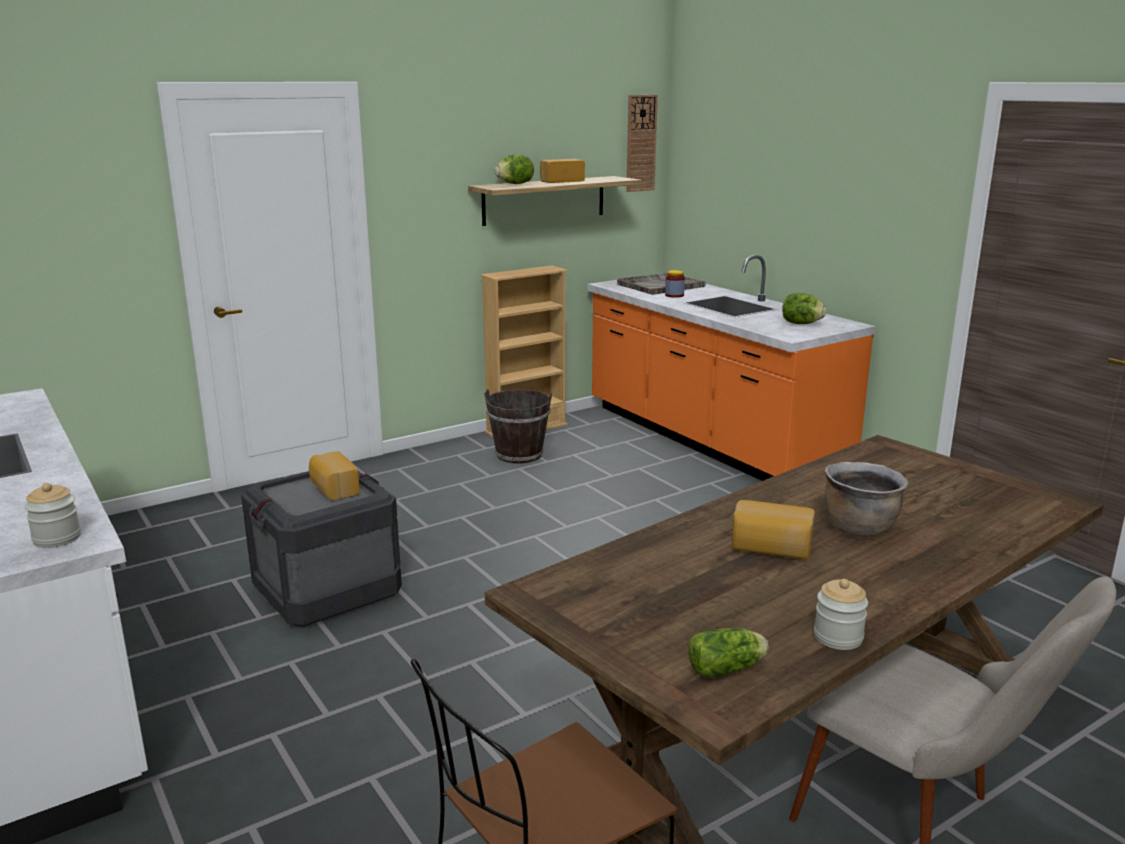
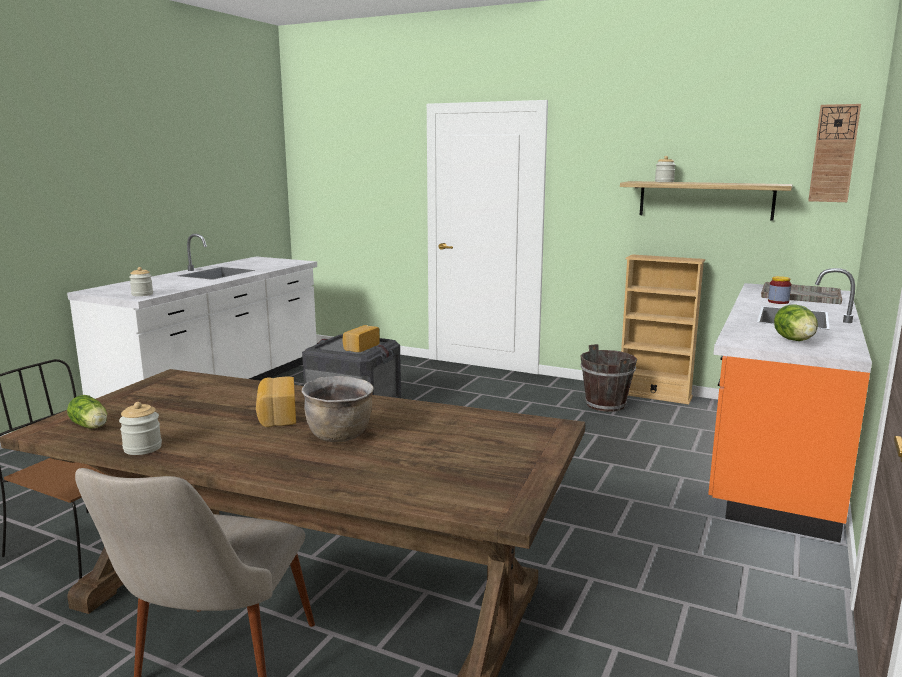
camera: 60 degrees right, 5 degrees down
(515, 184) = (664, 182): lettuce -> jar
(561, 181) = (711, 183): bread -> none

